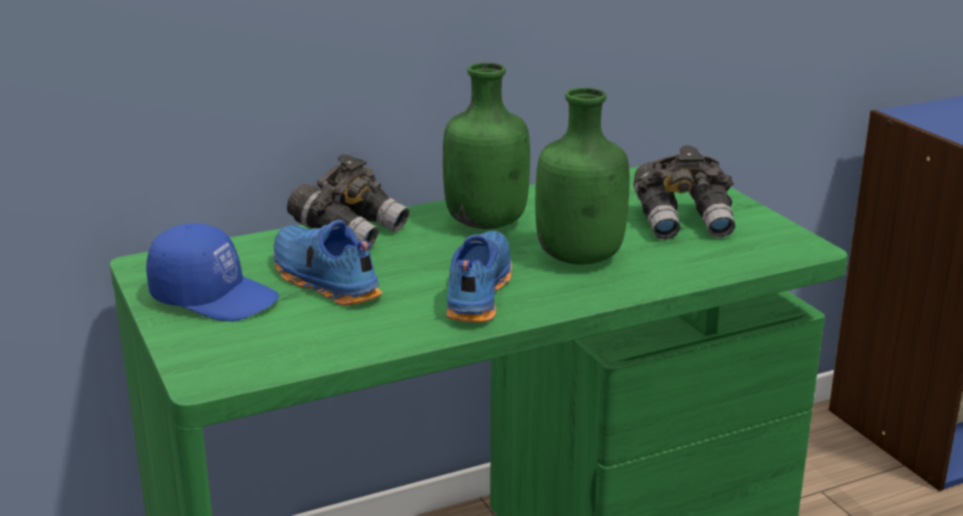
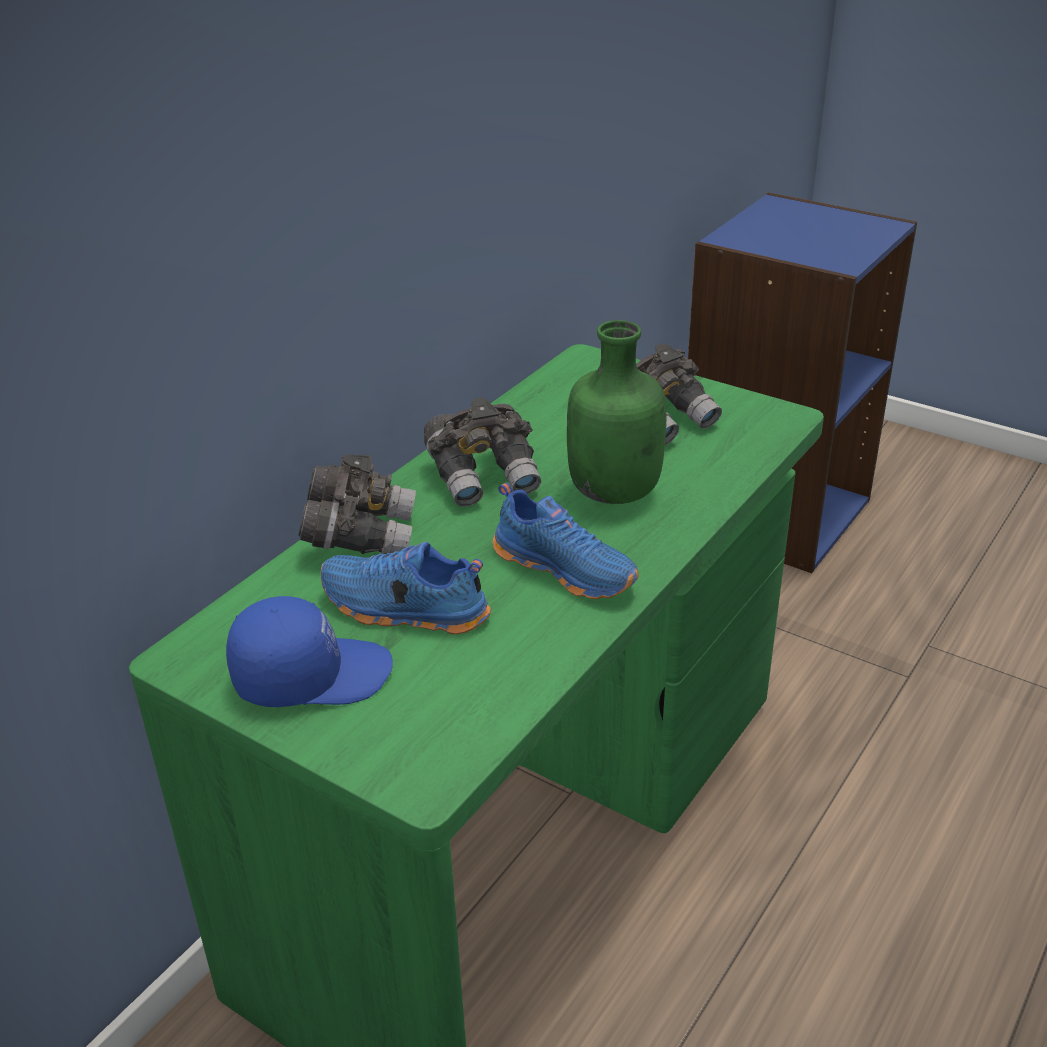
camera: 30 degrees left, 10 degrees up
(476, 292) = (566, 568): blue shoe -> blue shoe turned 150 degrees clockwise
(487, 222) = (485, 477): green bottle -> grey binoculars

